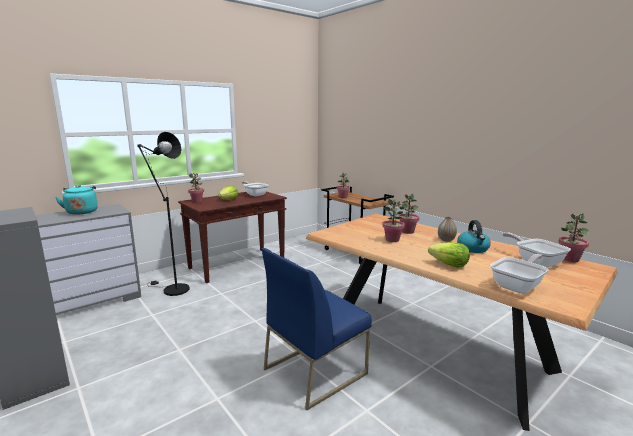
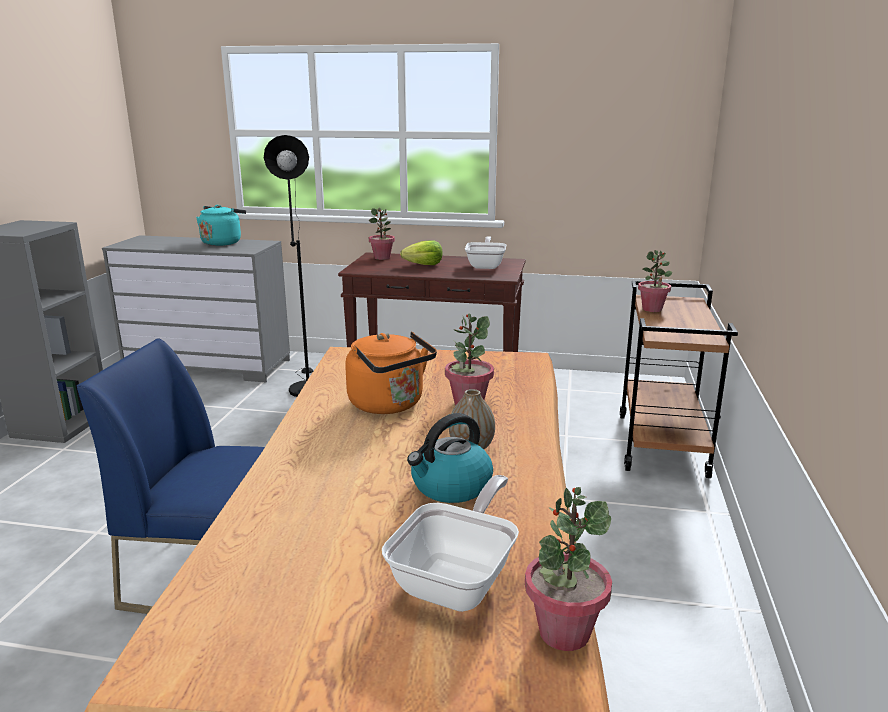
camera: 50 degrees right, 5 degrees up
(392, 240) = (389, 405): potted plant -> orange kettle
(449, 264) = (304, 483): lettuce -> none
(518, 286) = (246, 581): frying pan -> none

